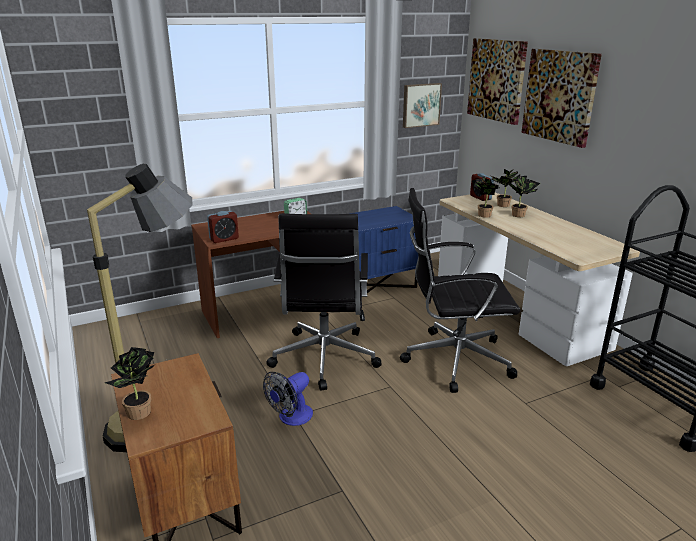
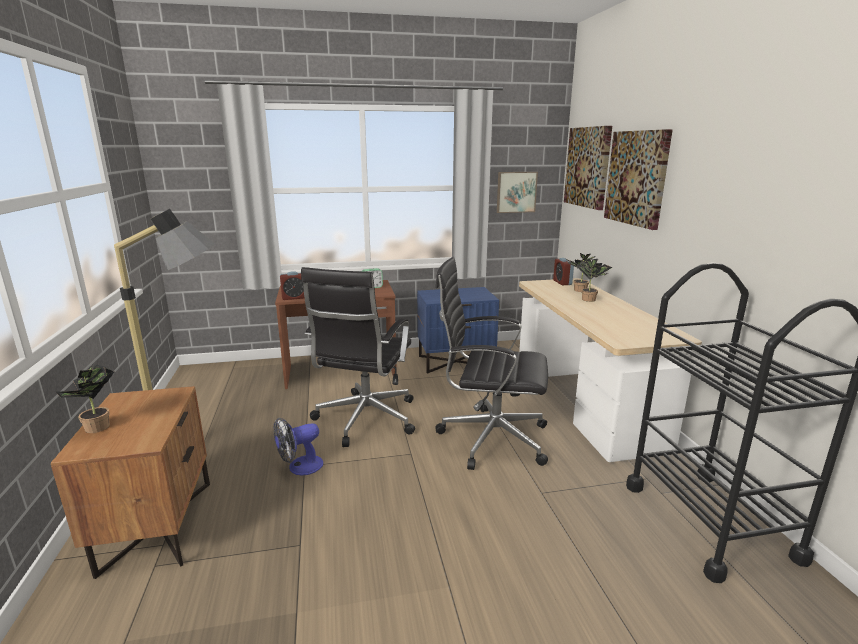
camera: 15 degrees right, 5 degrees down
(482, 215) = (550, 296): potted plant -> none

